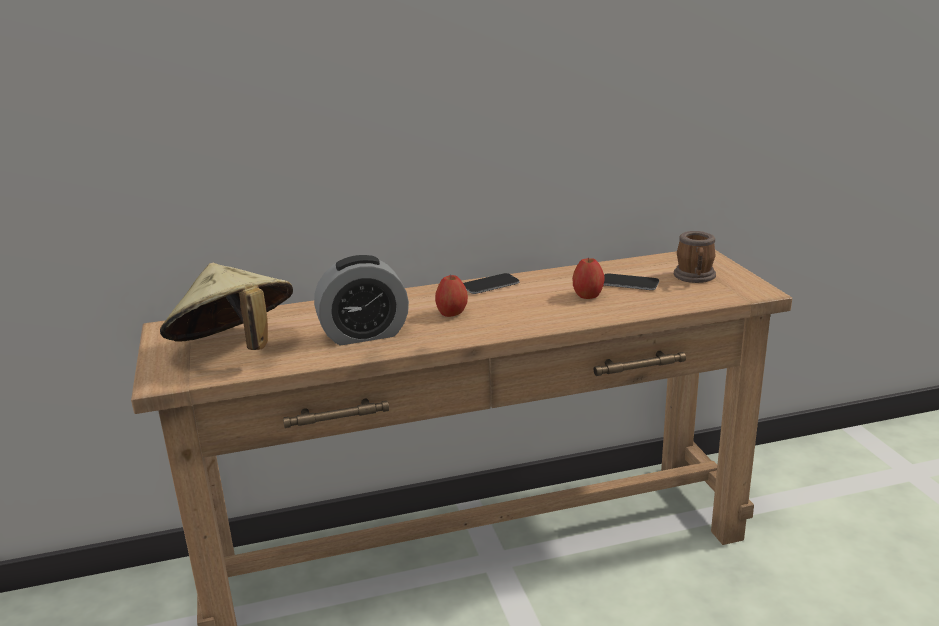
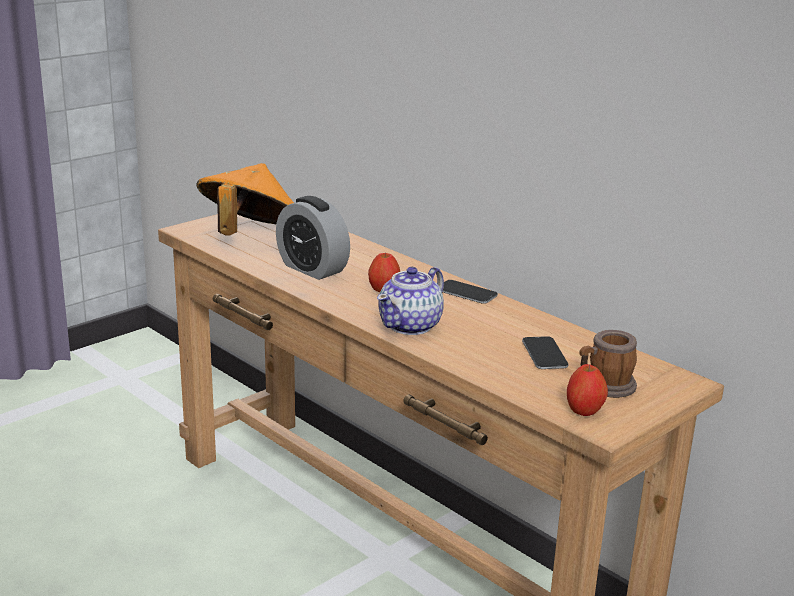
camera: 60 degrees right, 0 degrees up
(234, 350) = (250, 236): beige hat -> orange hat
(537, 317) = (411, 325): none -> teapot
(588, 296) = (488, 339): apple -> apple (584, 411)

